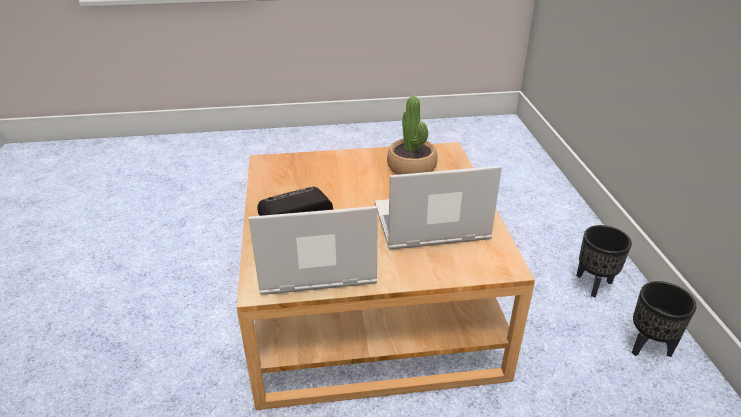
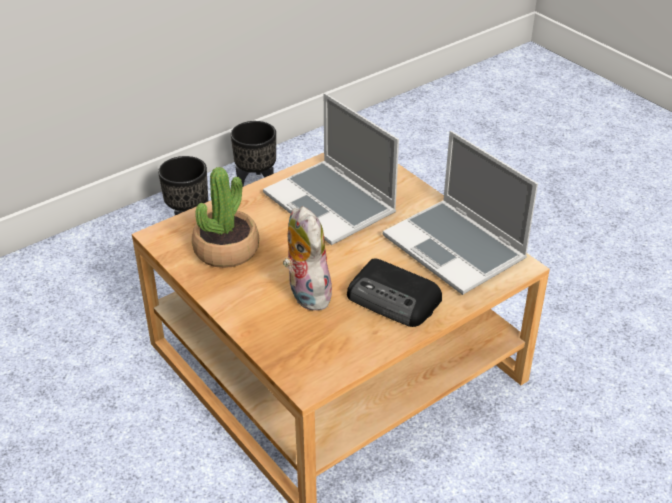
camera: 120 degrees left, 5 degrees up
(337, 182) = (306, 293): none -> plush toy

